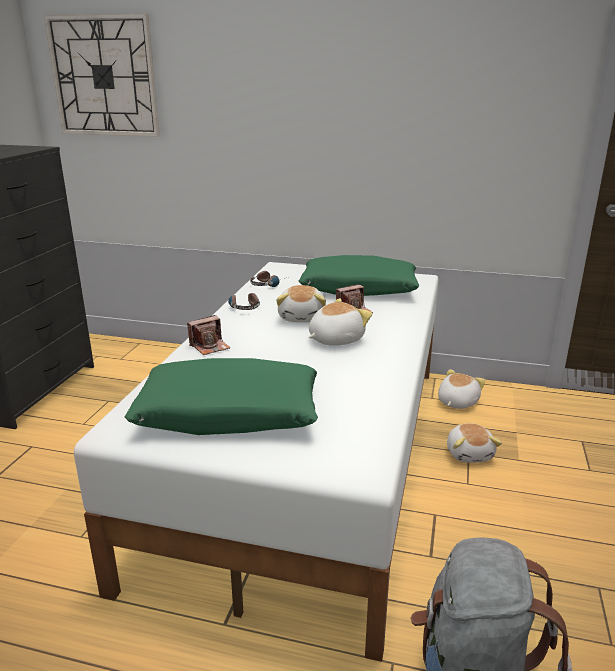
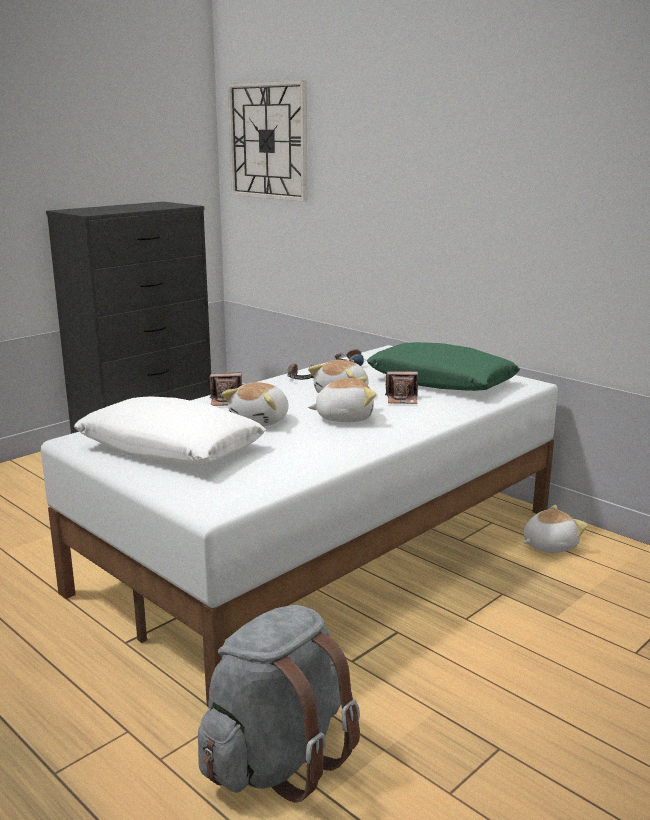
camera: 30 degrees right, 5 degrees down
(229, 413) = (170, 448): green pillow -> white pillow
(470, 454) = (502, 595): plush toy -> plush toy (261, 421)

